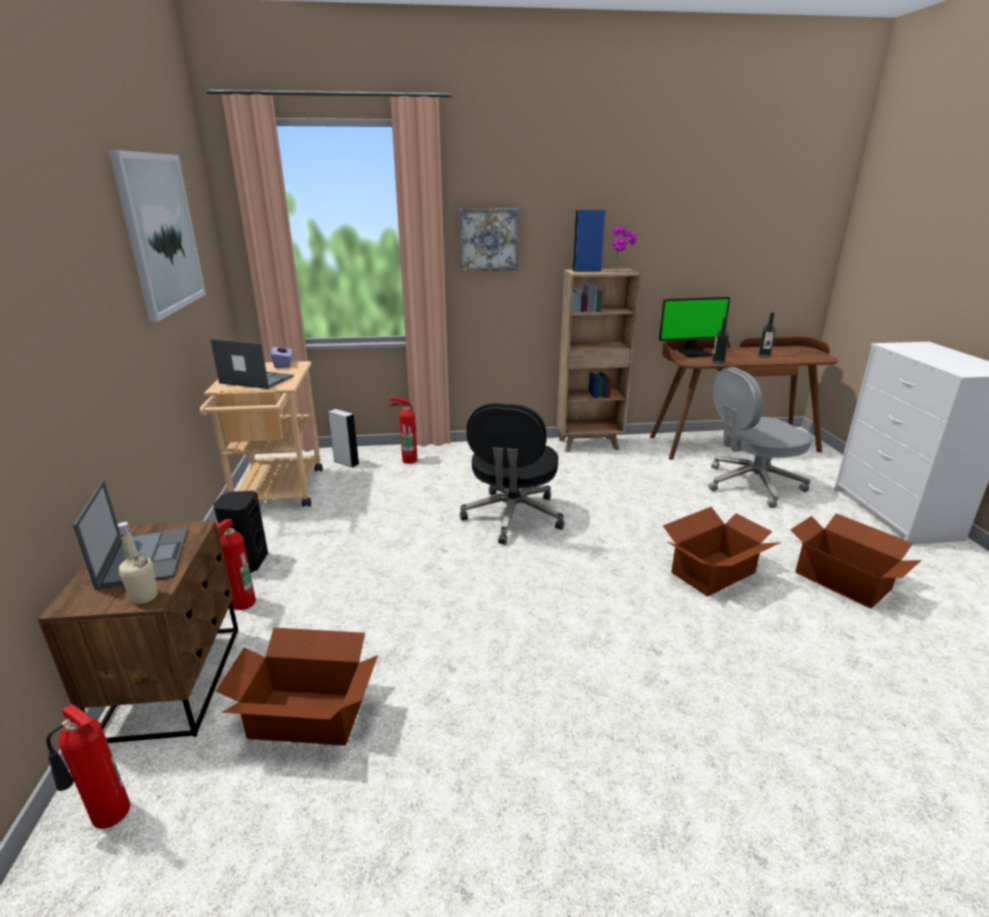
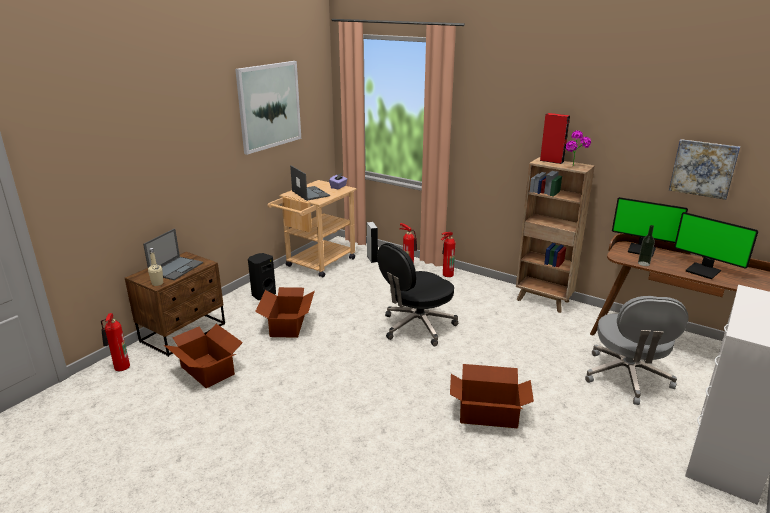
camera: 40 degrees right, 0 degrees up
(240, 604) = (239, 312): fire extinguisher -> fire extinguisher (446, 274)
(488, 240) = (487, 125): picture -> picture (703, 168)
(586, 270) = (551, 161): blue speaker -> red speaker
(751, 484) = (627, 378): grey office chair -> grey office chair turned 105 degrees counterclockwise
(764, 356) = (704, 271): bottle -> monitor
(842, 580) = (575, 465): cardboard box -> cardboard box (288, 325)

